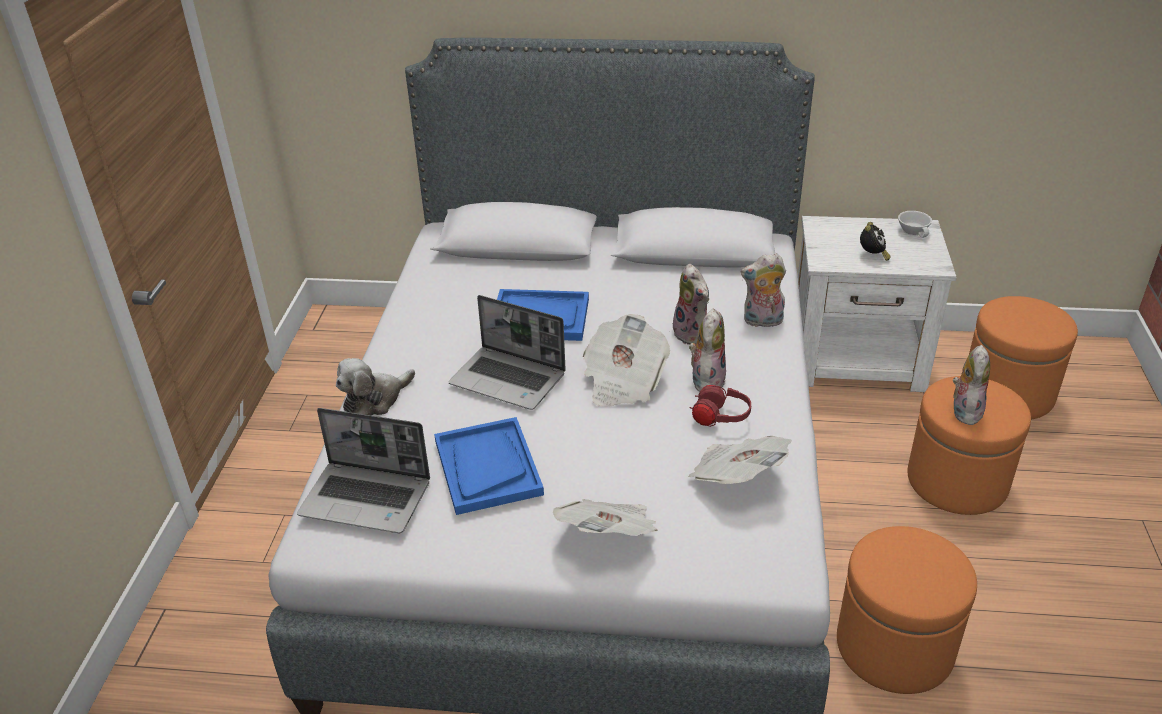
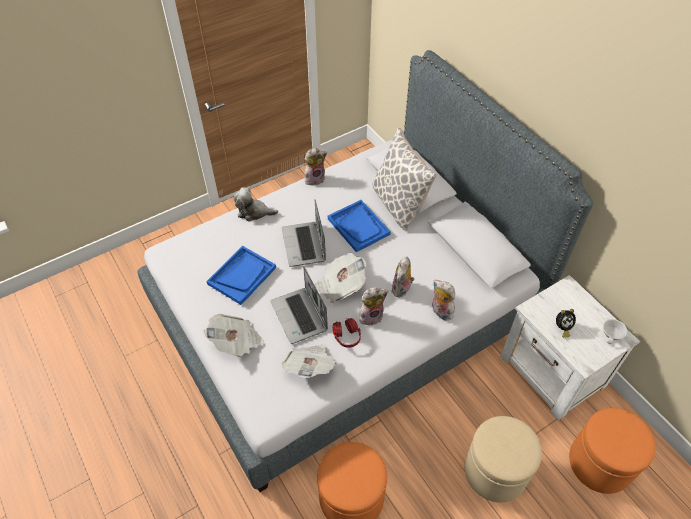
camera: 50 degrees right, 15 degrees up
(367, 498) = (195, 251): laptop -> laptop (300, 316)
(544, 269) = (398, 203): none -> pillow
(957, 481) = (495, 471): orange ottoman -> beige ottoman
(964, 410) = (495, 442): plush toy -> plush toy (315, 178)

